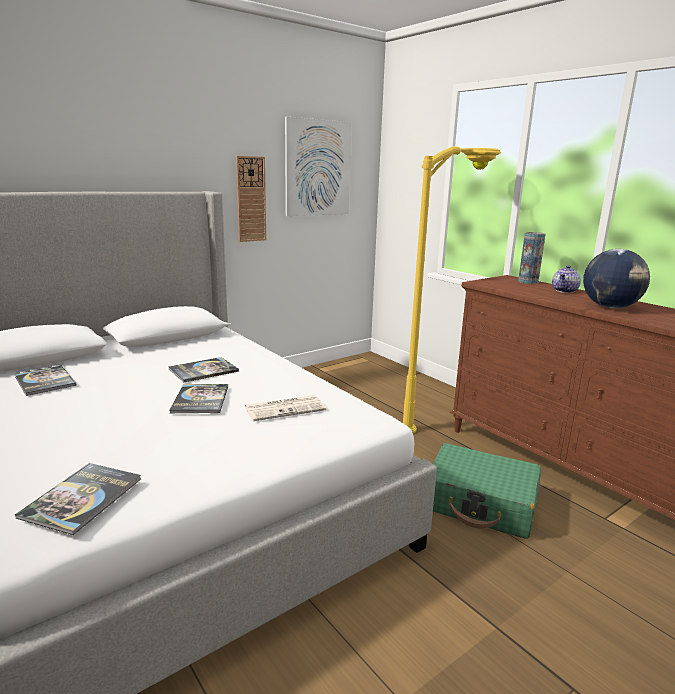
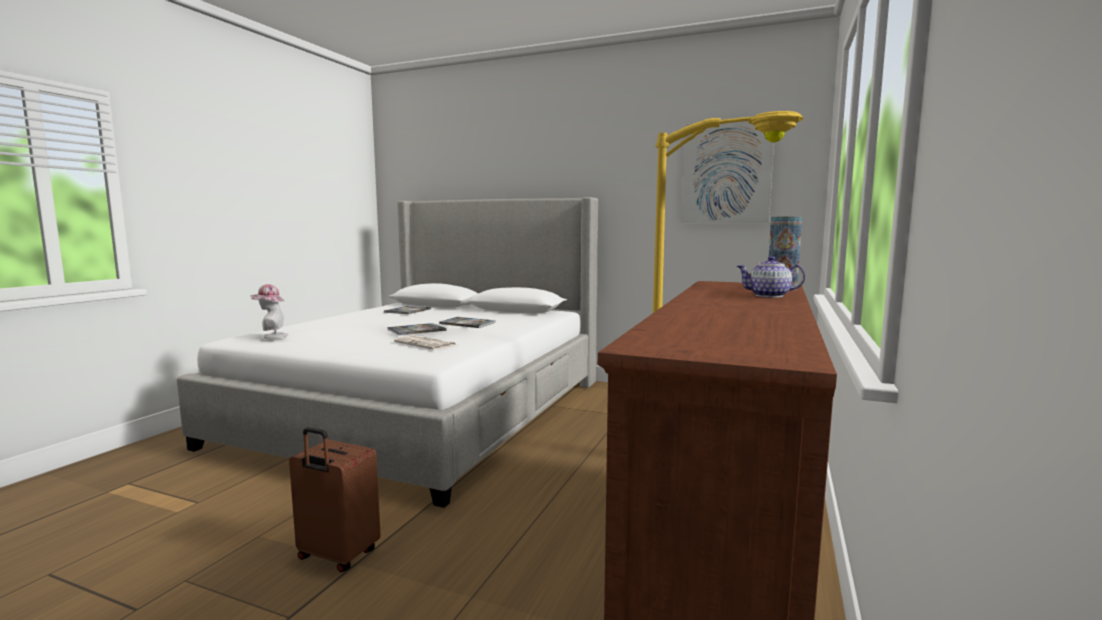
camera: 60 degrees right, 10 degrees down
(82, 498) = (271, 336): book -> hat
(251, 199) = (643, 206): wall clock -> none
(478, 639) = (337, 556): none -> brown suitcase
(480, 503) = (554, 524): green suitcase -> none
(610, 307) = (717, 305): globe -> none

